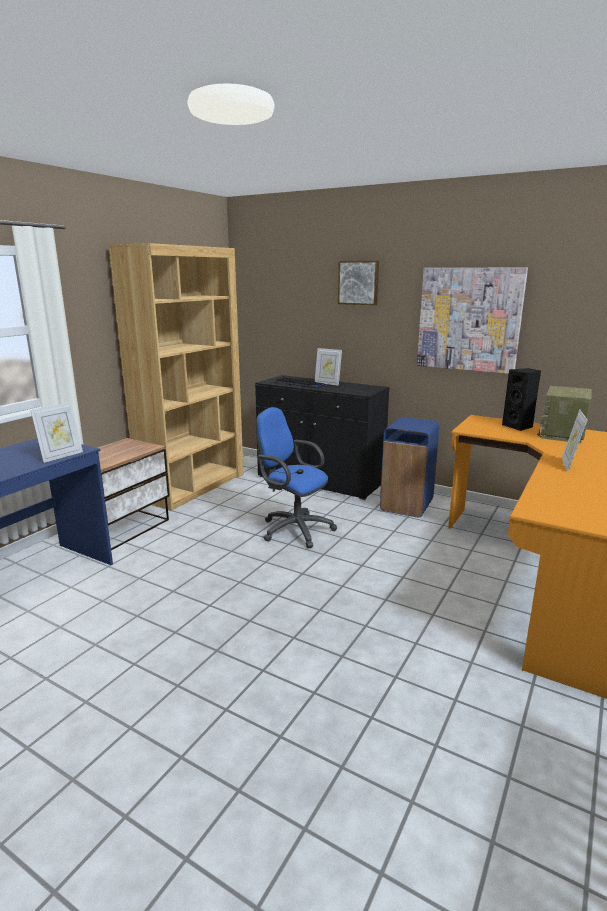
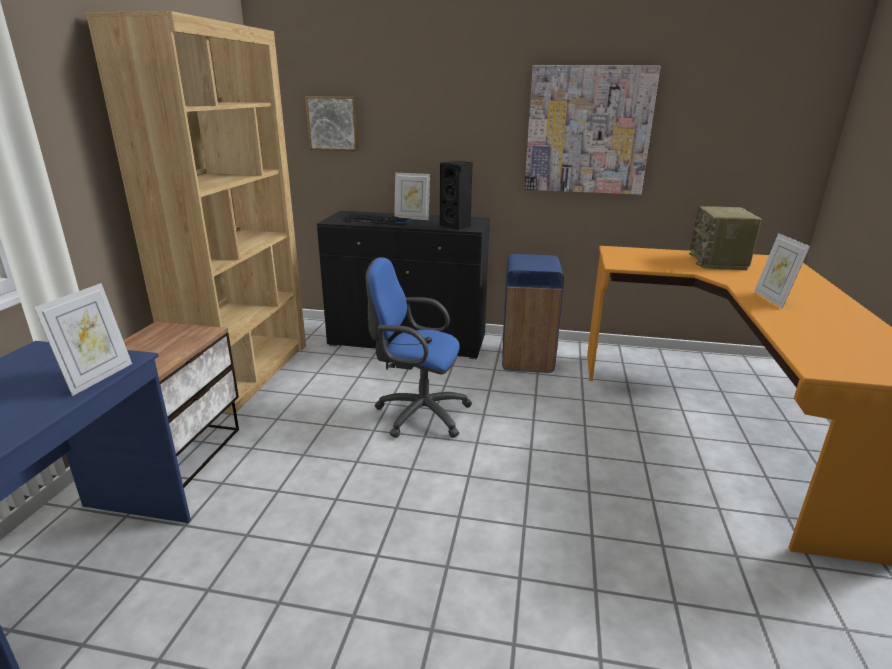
camera: 20 degrees left, 5 degrees up
(358, 282) = (444, 84): picture -> picture (333, 123)
(518, 426) = (665, 256): black speaker -> black speaker (456, 226)

